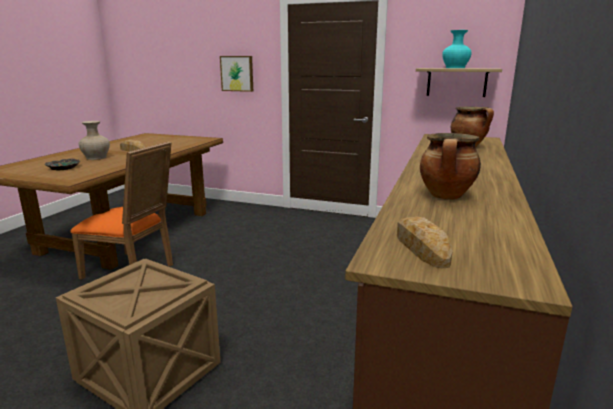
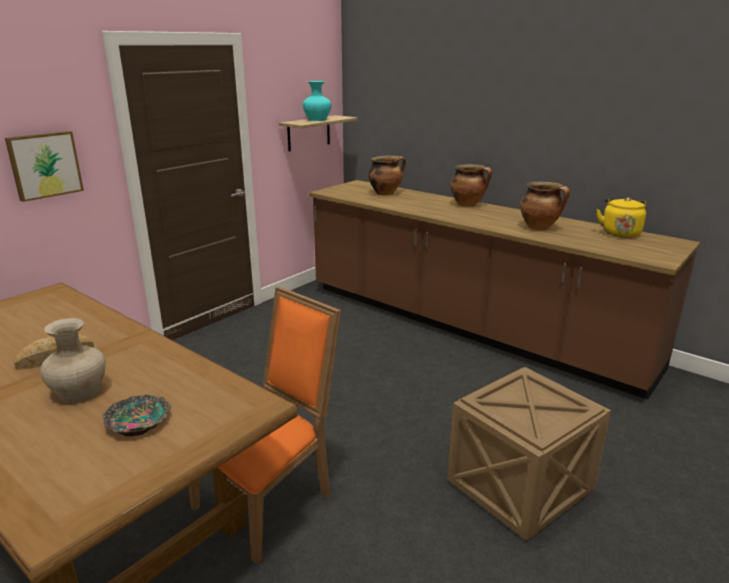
camera: 70 degrees left, 5 degrees up
(421, 247) = (639, 250): bread -> none
(489, 168) = (468, 204): none -> cooking pot
(503, 237) = (620, 233): none -> yellow kettle

